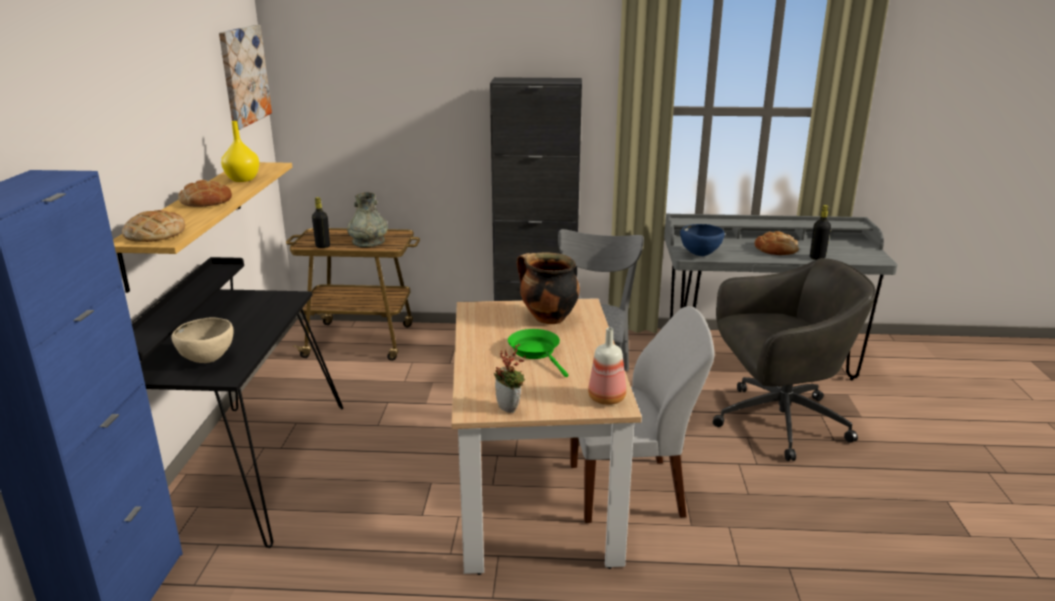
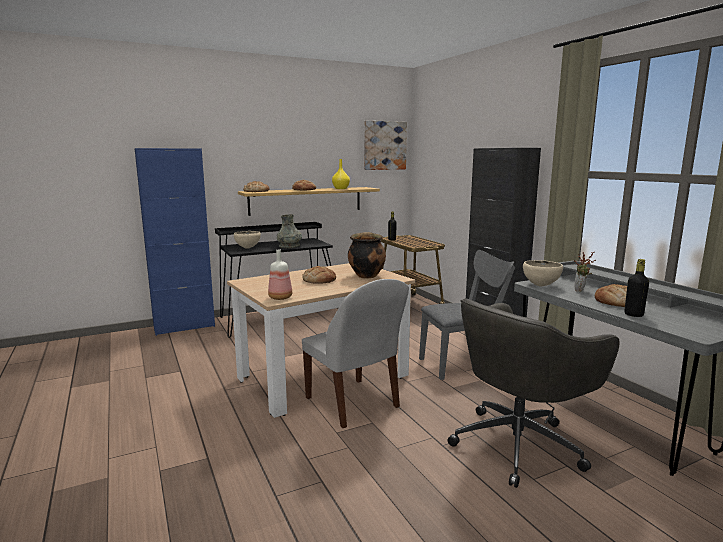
camera: 60 degrees right, 10 degrees down
(368, 242) = (413, 243): grey vase -> grey vase (289, 246)
(510, 408) = (250, 285): potted plant -> potted plant (581, 291)
(536, 352) = (319, 280): green frying pan -> bread
(700, 255) = (541, 286): blue bowl -> beige bowl
(776, 422) = (519, 444): grey office chair -> grey office chair turned 90 degrees clockwise

